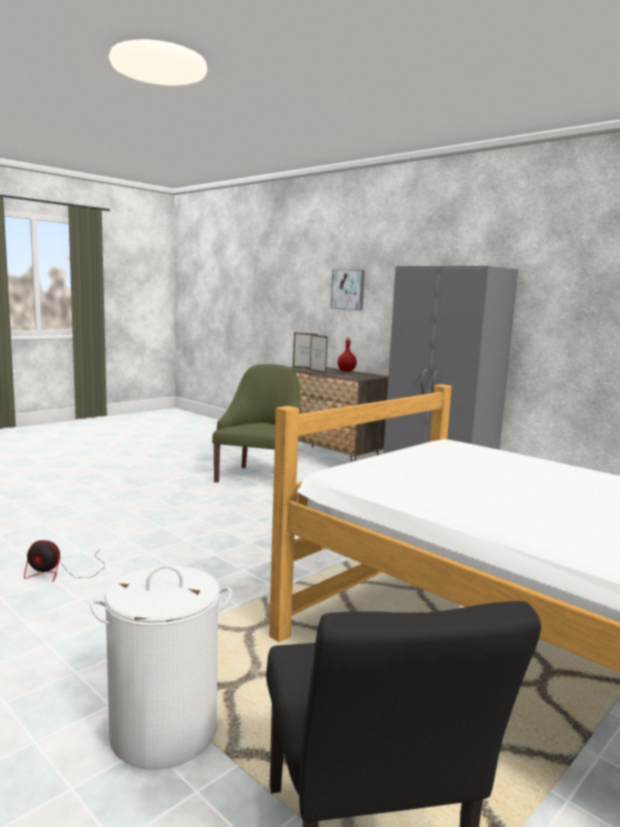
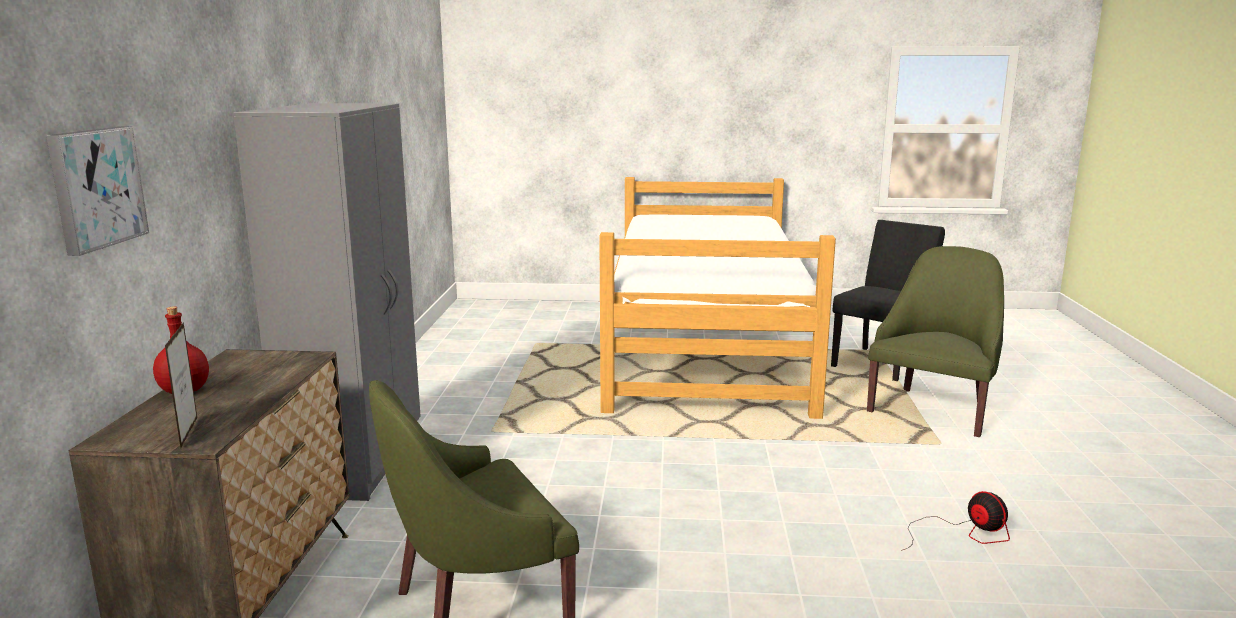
camera: 130 degrees left, 5 degrees up
(163, 732) = (933, 409): white laundry basket -> green armchair
(317, 372) = (251, 403): picture frame -> none

